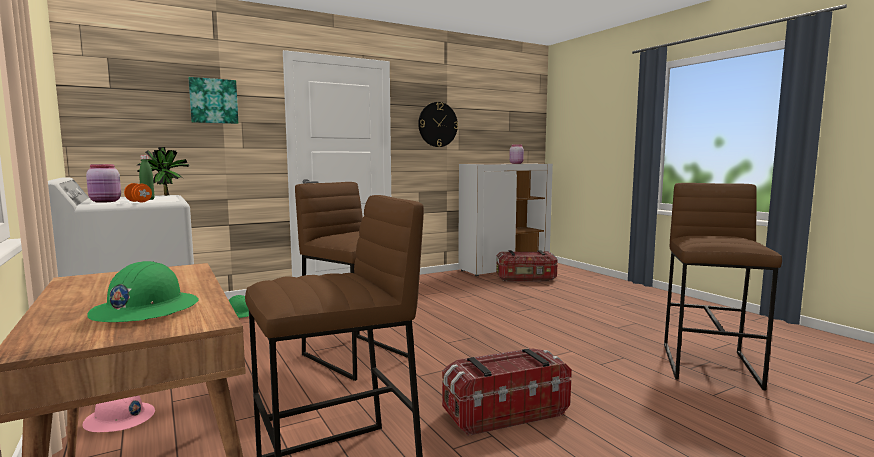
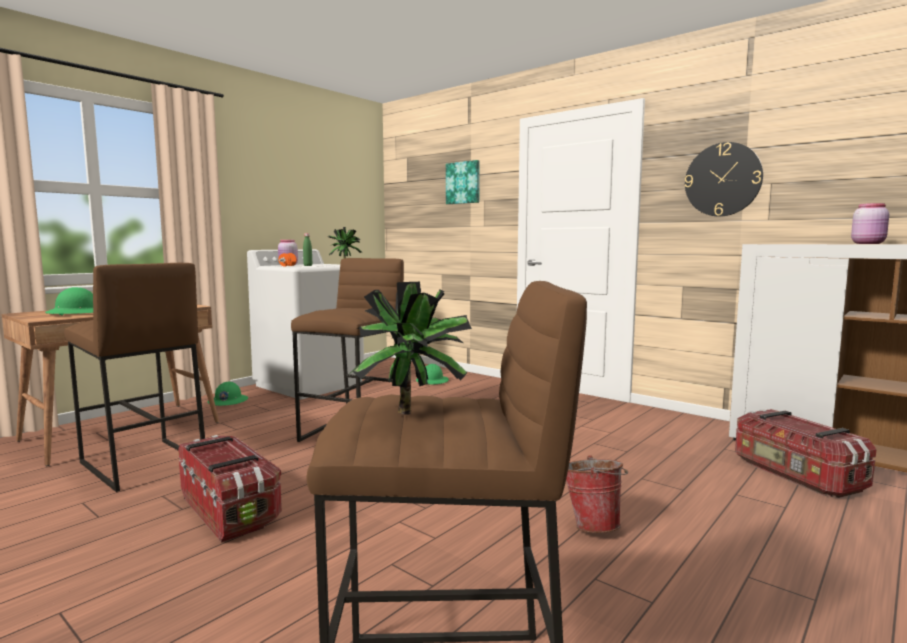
camera: 70 degrees right, 0 degrees up
(119, 419) = (228, 401): pink hard hat -> green hard hat
(565, 318) = (592, 525): none -> bucket
(732, 238) = (412, 412): none -> potted plant

